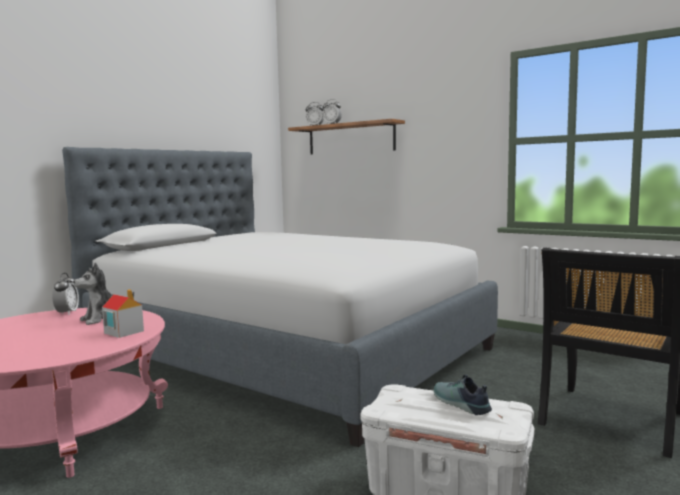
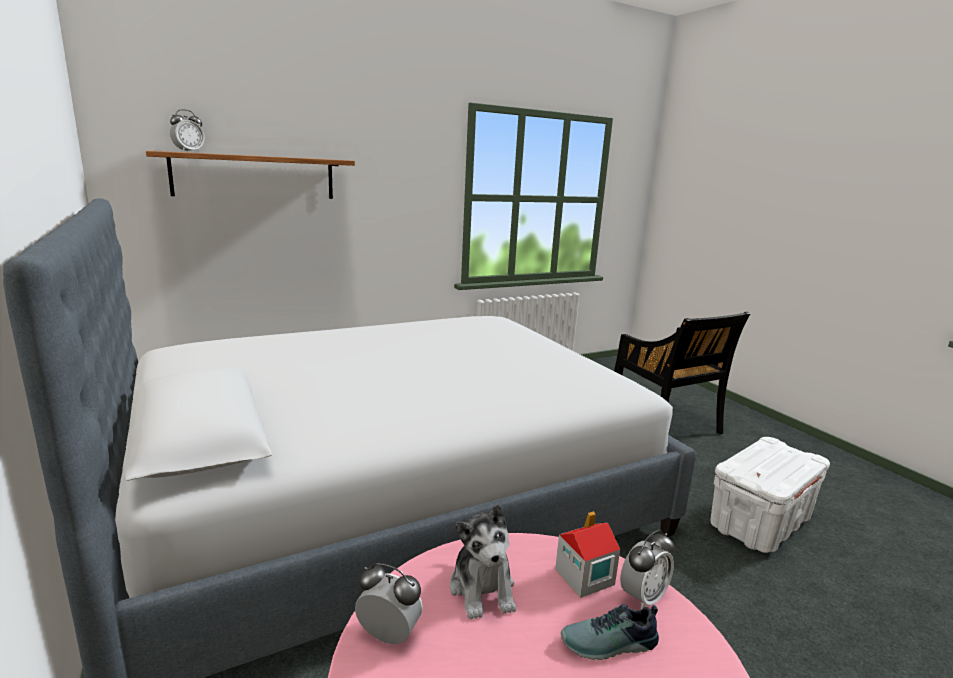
camera: 65 degrees left, 10 degrees up
(332, 124) = (234, 154): alarm clock -> alarm clock (642, 597)
(459, 404) = (770, 456): shoe -> shoe (610, 645)

